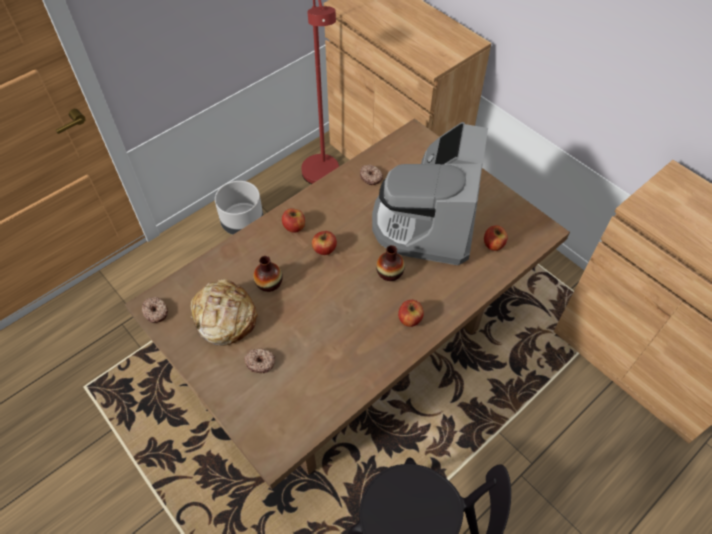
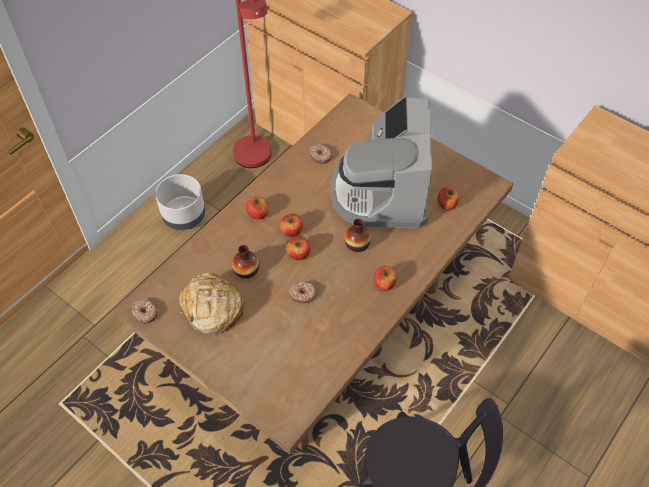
camera: 10 degrees left, 0 degrees up
(260, 362) = (255, 344): donut -> donut (302, 294)
(326, 274) = (299, 254): none -> apple

